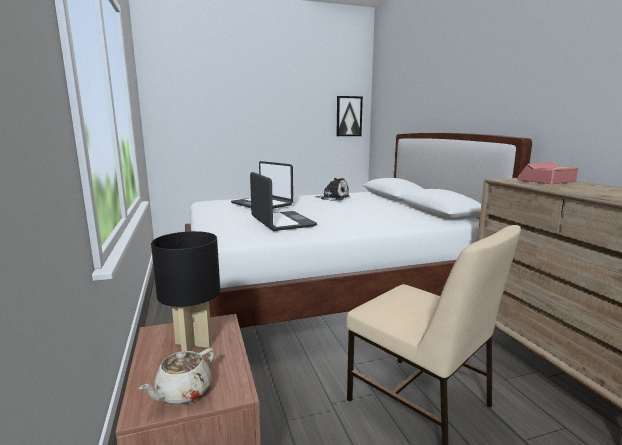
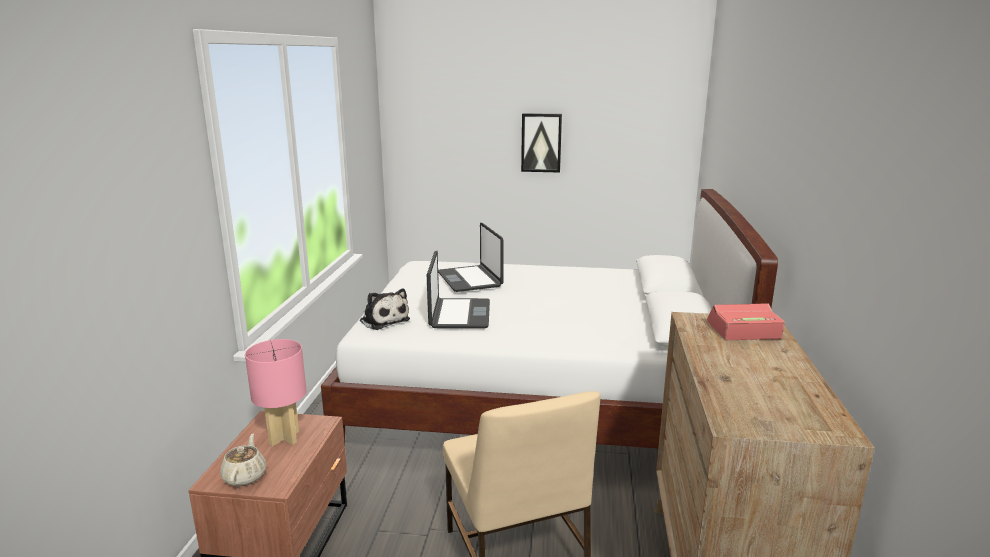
camera: 25 degrees right, 5 degrees up
(183, 392) = (245, 476): beige teapot -> beige teapot turned 120 degrees clockwise
(192, 344) = (283, 438): black table lamp -> pink table lamp
(333, 198) = (575, 278): plush toy -> plush toy (383, 320)
(349, 116) = (663, 142): picture -> picture (541, 142)

